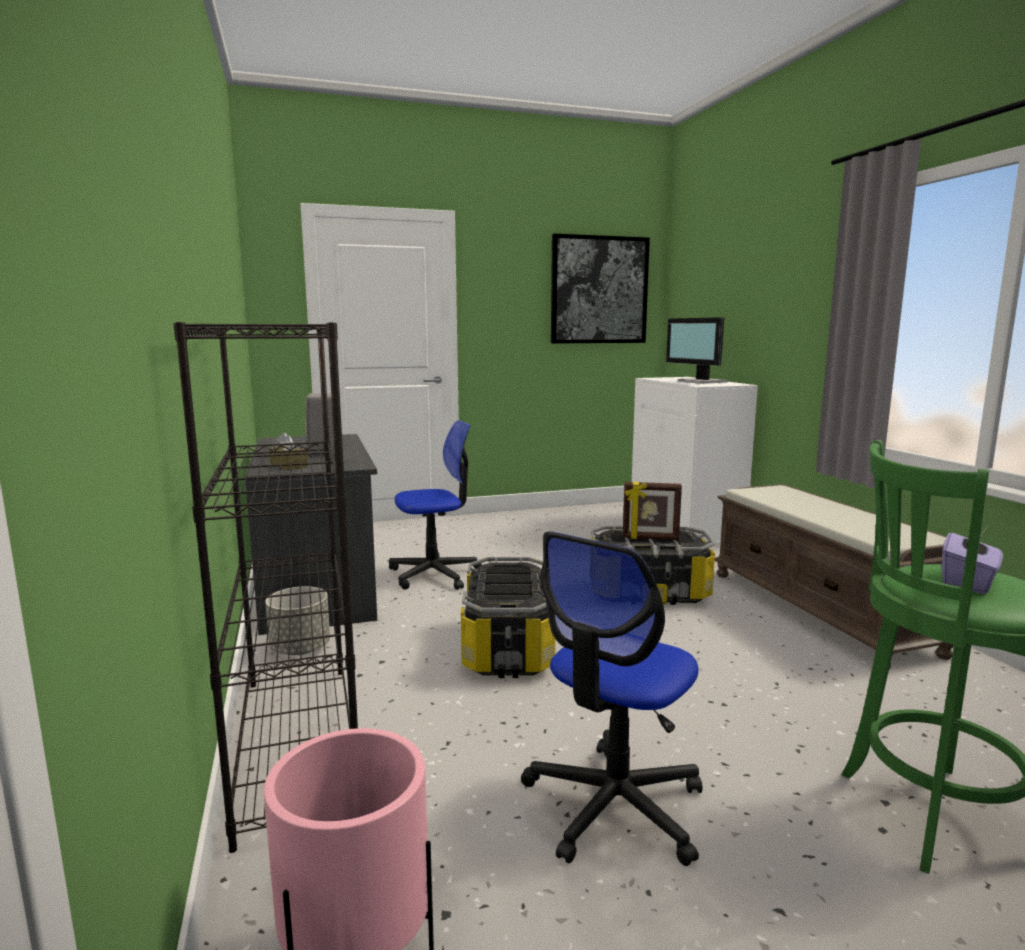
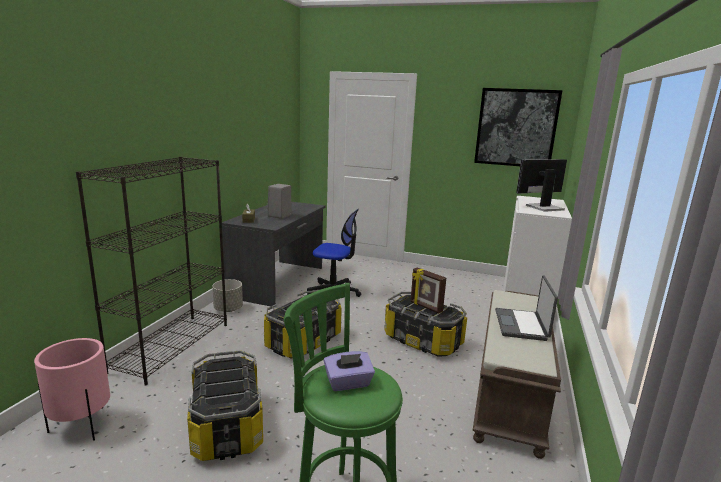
camera: 35 degrees right, 5 degrees up
(614, 806) = (226, 426): office chair -> storage box
(701, 382) = (543, 207): monitor -> monitor turned 60 degrees clockwise
(830, 511) = (522, 325): none -> laptop

